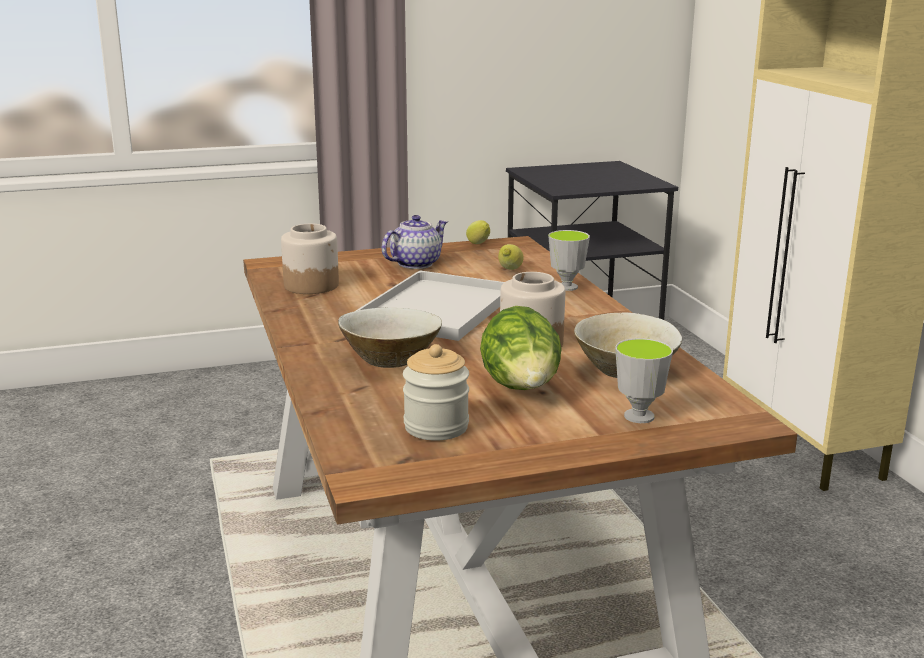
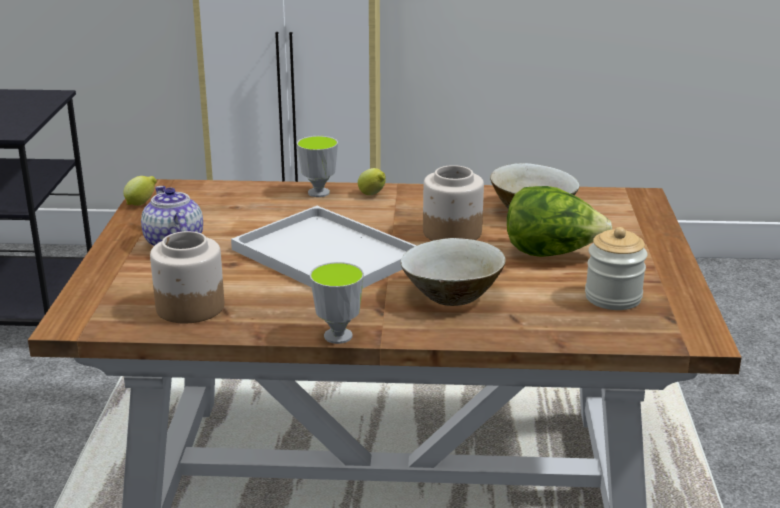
camera: 70 degrees left, 5 degrees up
(509, 270) = (244, 205): lemon -> lemon (372, 195)
(639, 416) = (620, 225): cup -> cup (338, 336)

